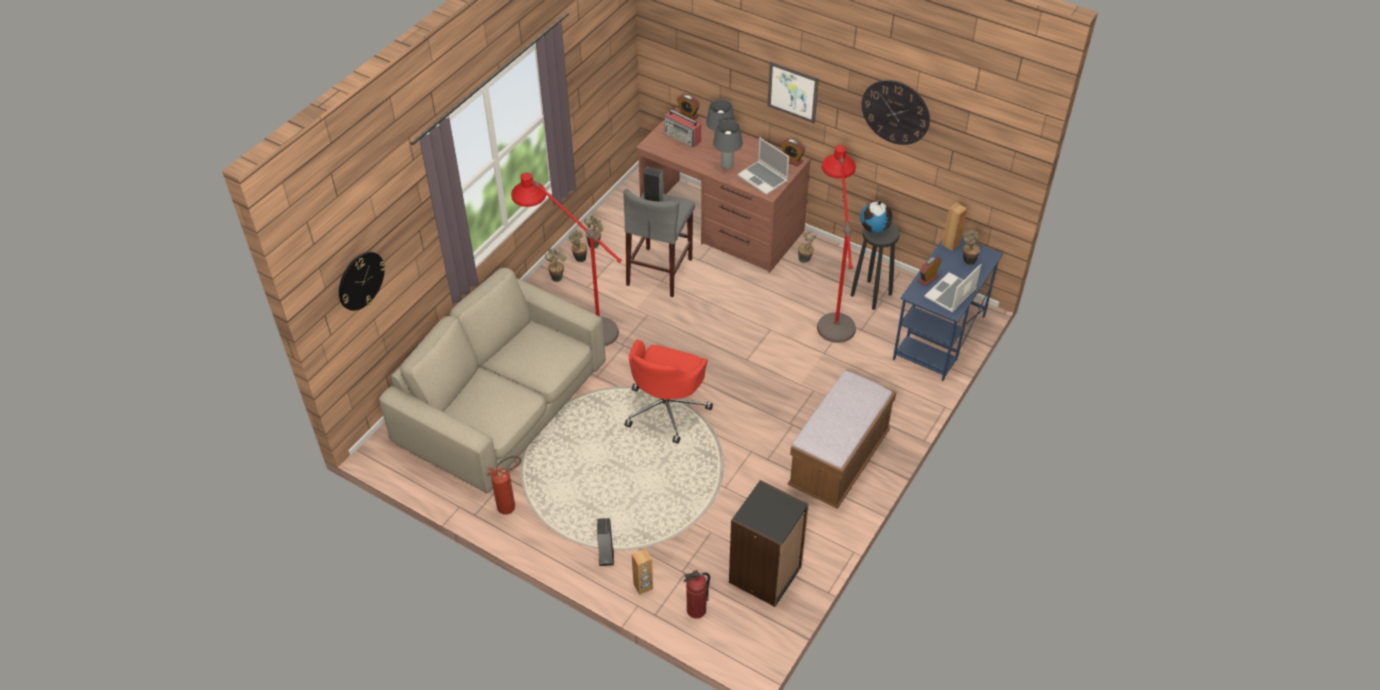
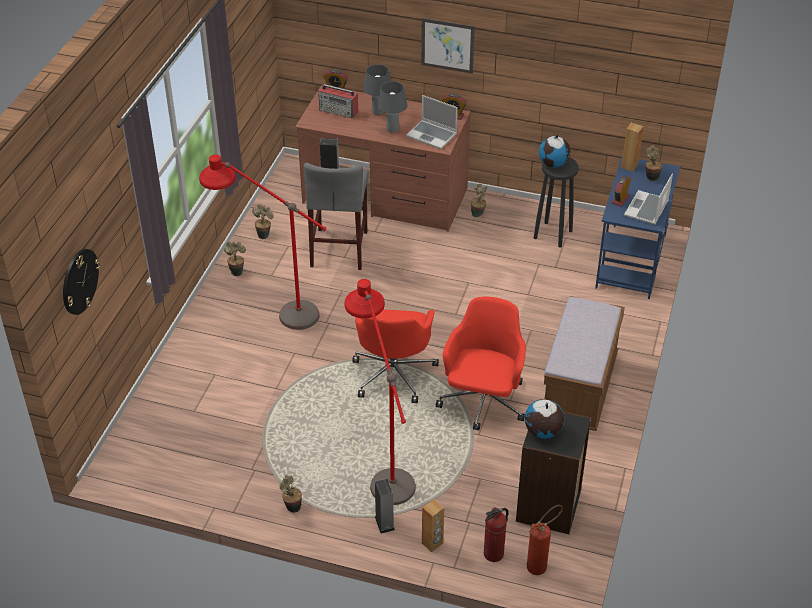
camera: 15 degrees left, 5 degrees down
(503, 403) = (224, 399): beige sofa -> none
(511, 506) = (268, 496): fire extinguisher -> fire extinguisher (540, 565)
(579, 258) = (253, 250): potted plant -> potted plant (292, 507)
(740, 456) = (483, 402): none -> red office chair
(756, 509) = (542, 432): none -> globe
(832, 308) = (520, 253): red floor lamp -> red floor lamp (382, 463)
(895, 112) = (557, 45): wall clock -> none

